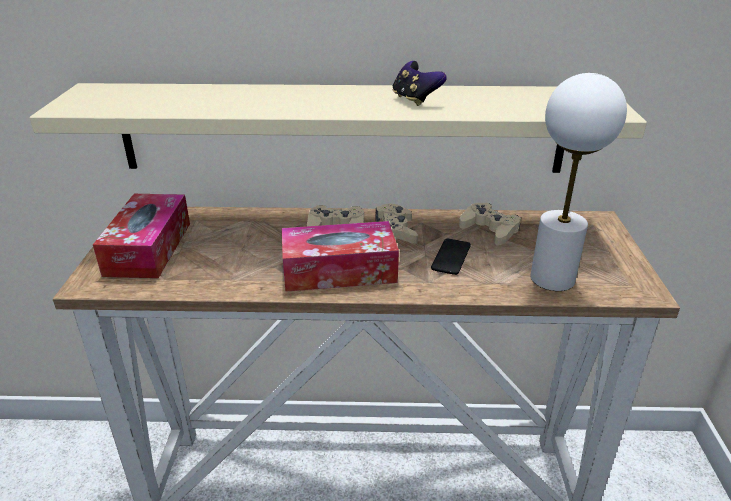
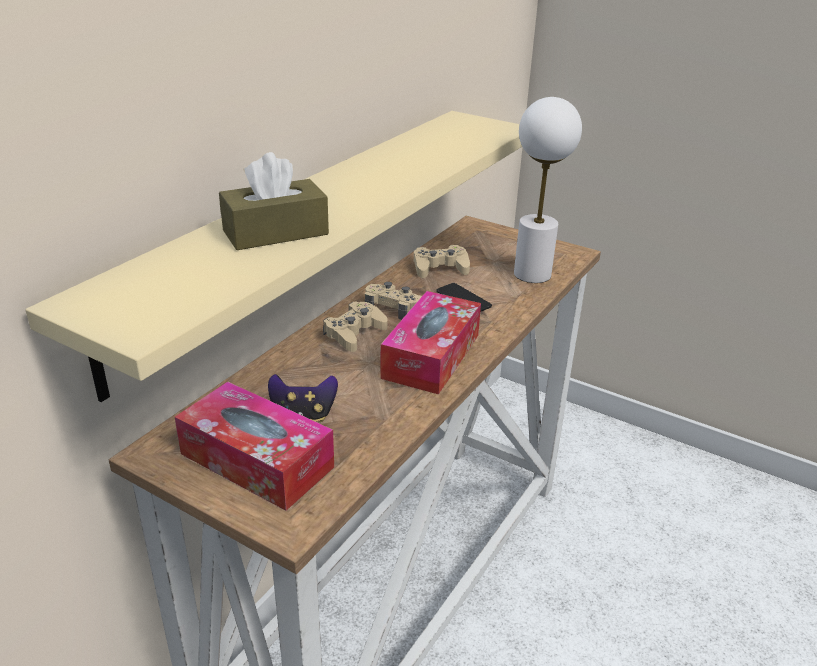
camera: 60 degrees left, 0 degrees up
(236, 100) = (275, 232): none -> brown tissue box
(415, 100) = (392, 168): game controller -> game controller (303, 415)

